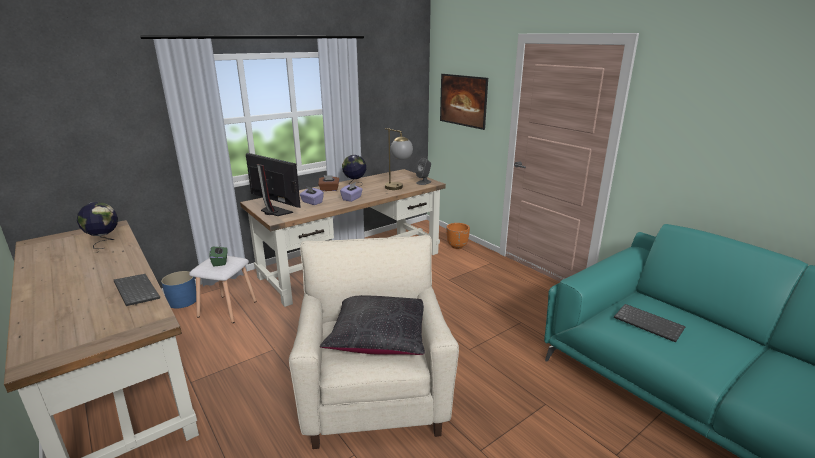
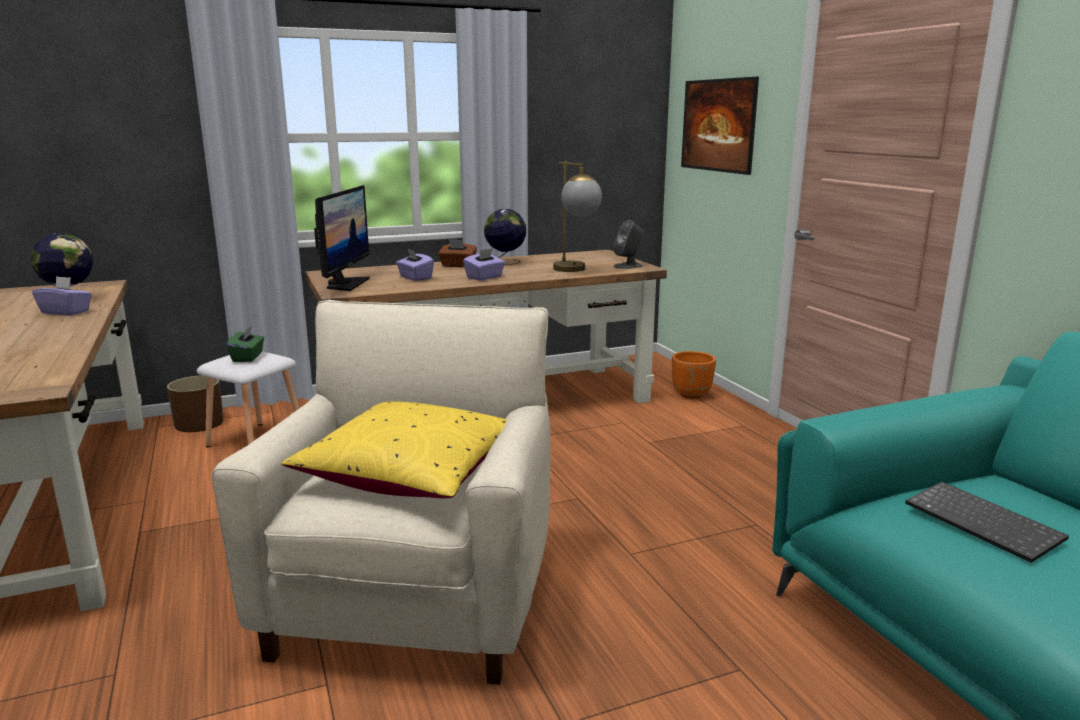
camera: 15 degrees right, 5 degrees down
(112, 254) = (66, 312): none -> purple tissue box
(135, 291) = (51, 352): keyboard -> none
(183, 301) = (199, 423): blue planter -> brown planter
(274, 211) = (345, 284): monitor -> monitor turned 45 degrees clockwise
(379, 336) = (411, 473): black pillow -> yellow pillow

